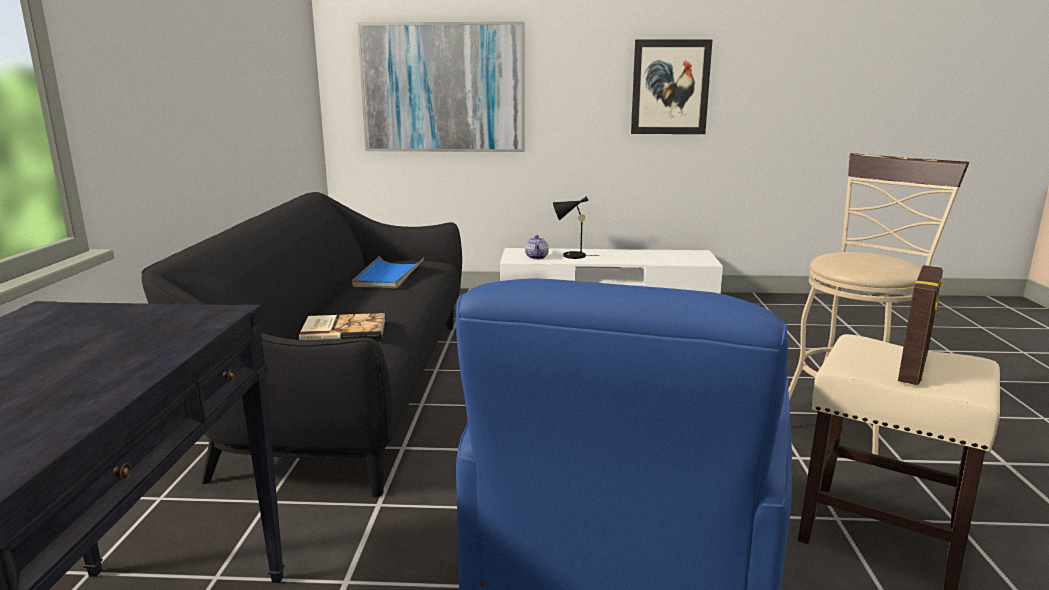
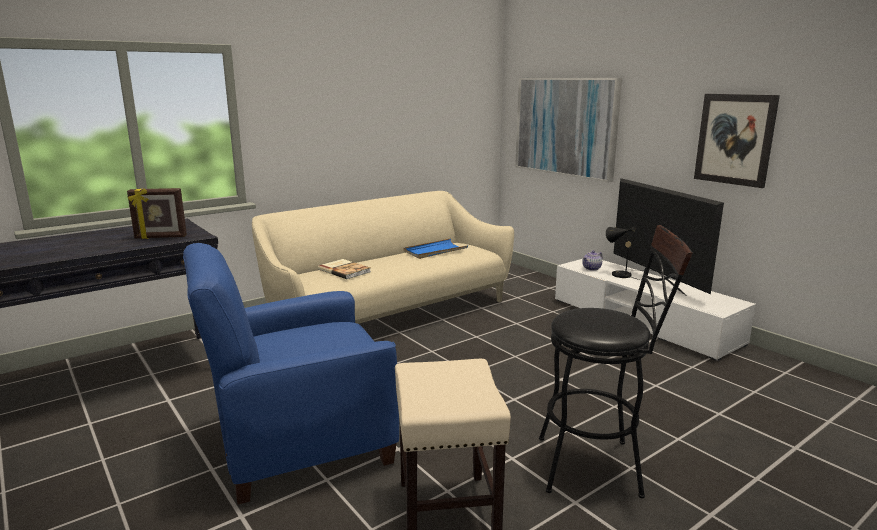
camera: 50 degrees right, 0 degrees up
(350, 389) = (388, 312): black sofa -> beige sofa
(613, 253) = (656, 282): none -> television
(846, 425) = (598, 466): beige stool -> black stool
(914, 368) = (442, 387): picture frame -> picture frame (160, 237)

